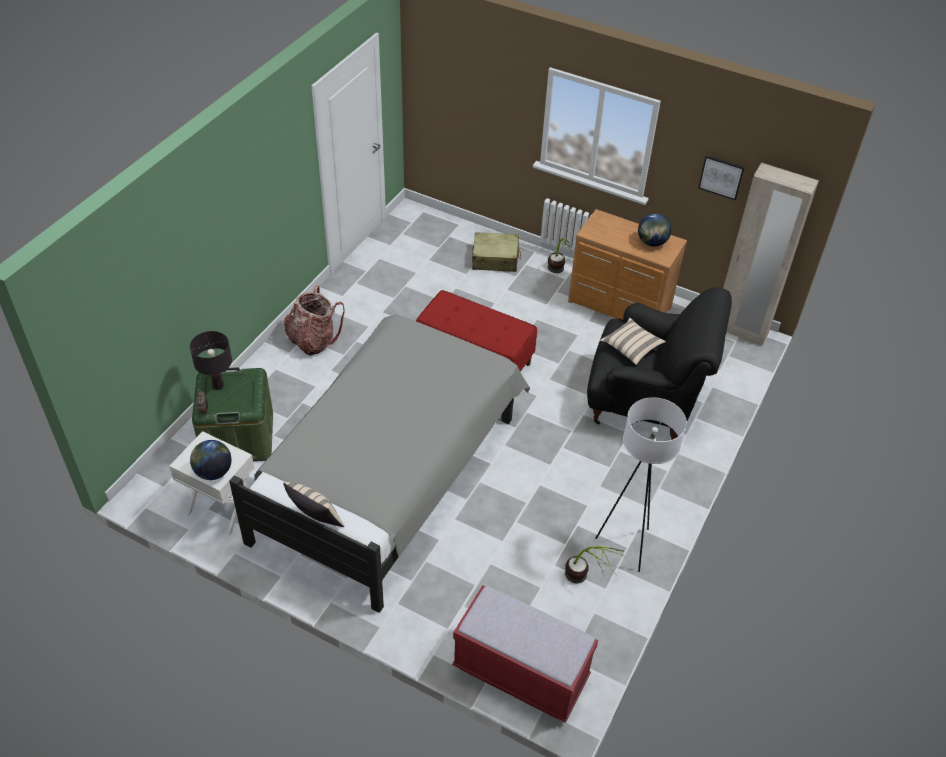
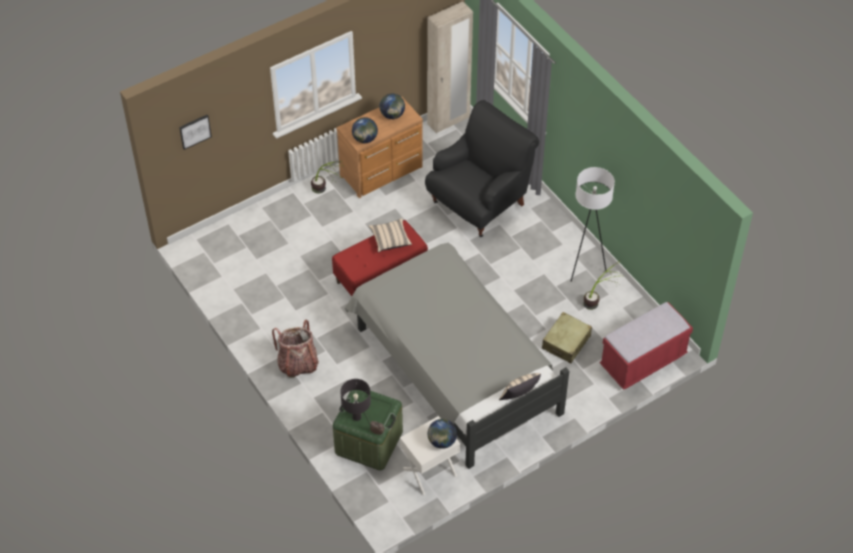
camera: 60 degrees left, 5 degrees up
(495, 259) = (284, 219): beige suitcase -> beige suitcase (566, 342)
(598, 235) = (365, 139): none -> globe
(631, 348) = (468, 177): beige pillow -> beige pillow (390, 239)
(721, 176) = (403, 43): picture -> picture (194, 131)

